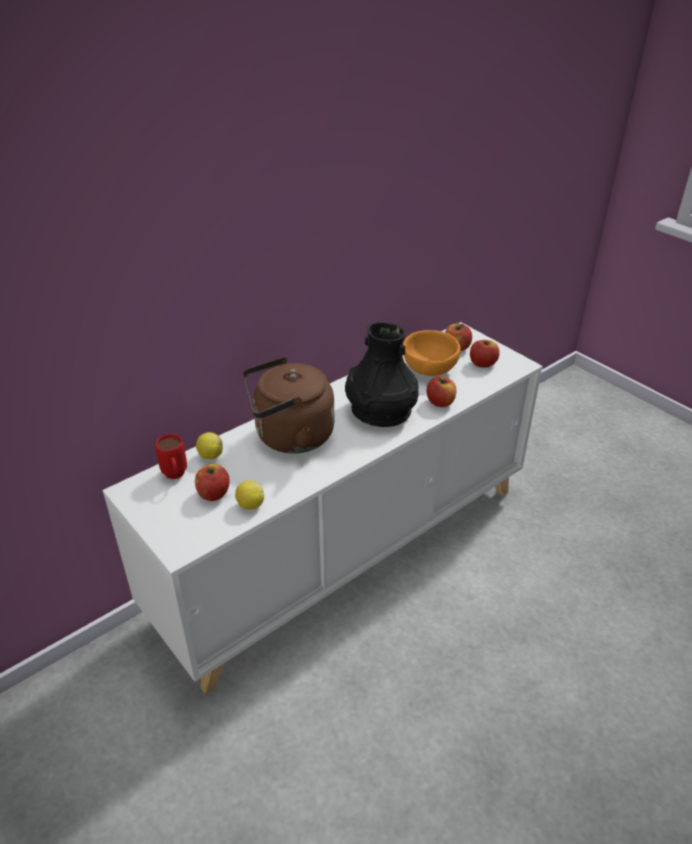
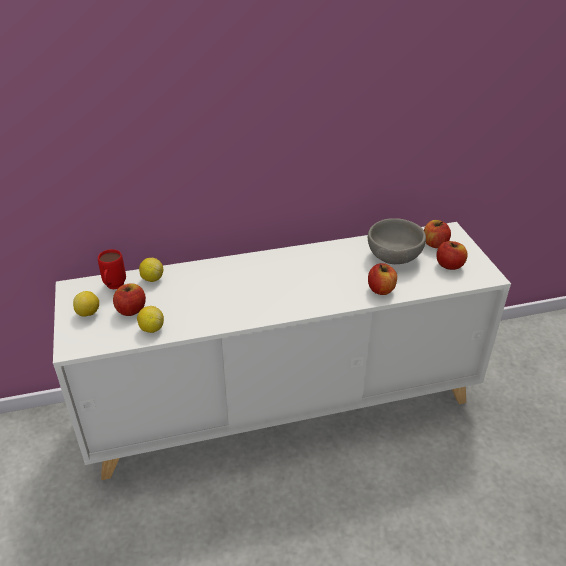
camera: 25 degrees right, 0 degrees up
(169, 511) = (88, 313): none -> lemon
(289, 437) = (225, 282): brown kettle -> none
(381, 411) = (320, 282): black vase -> none
(431, 368) = (395, 256): orange bowl -> grey bowl

